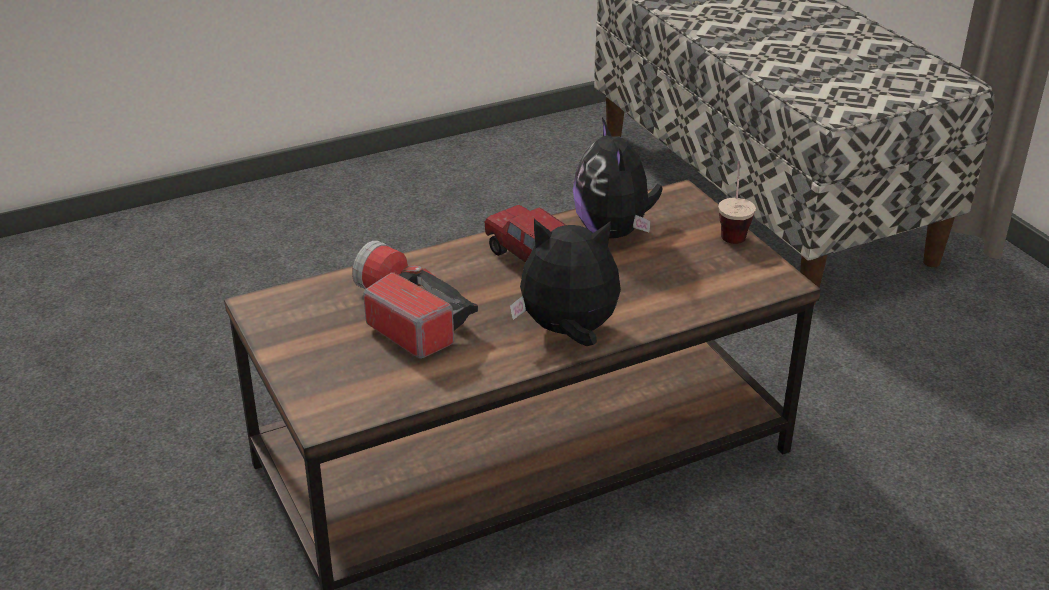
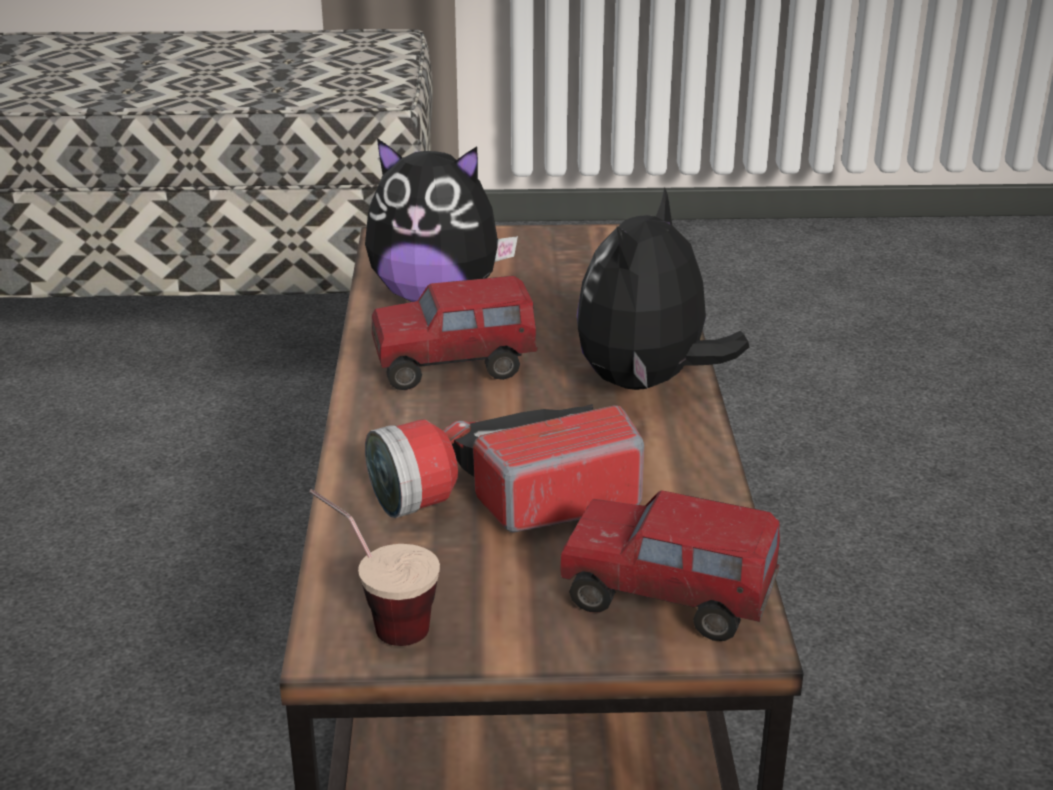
camera: 65 degrees left, 5 degrees down
(339, 391) = (667, 604): none -> toy truck
(733, 230) = (508, 232): cup -> cup (376, 620)

